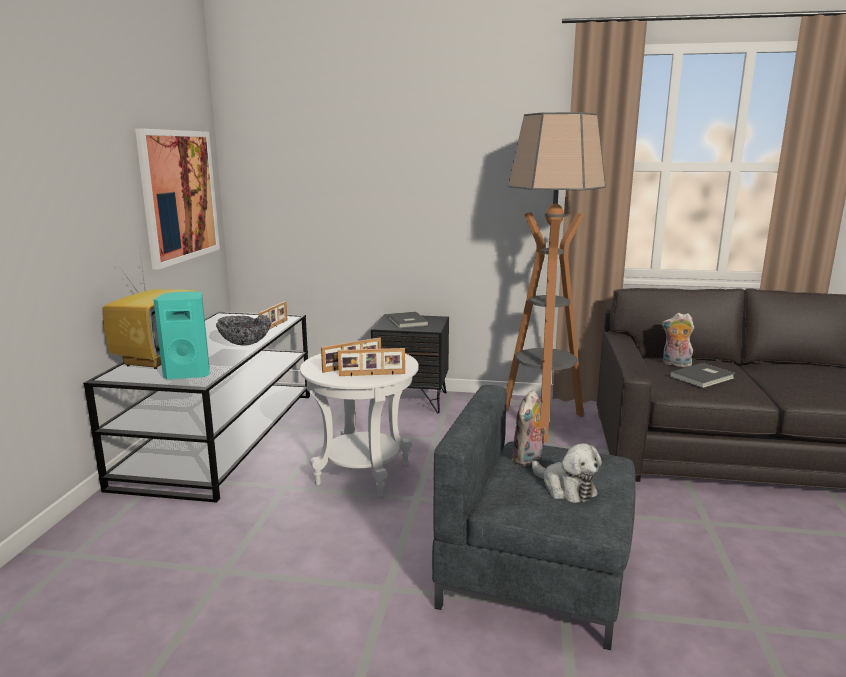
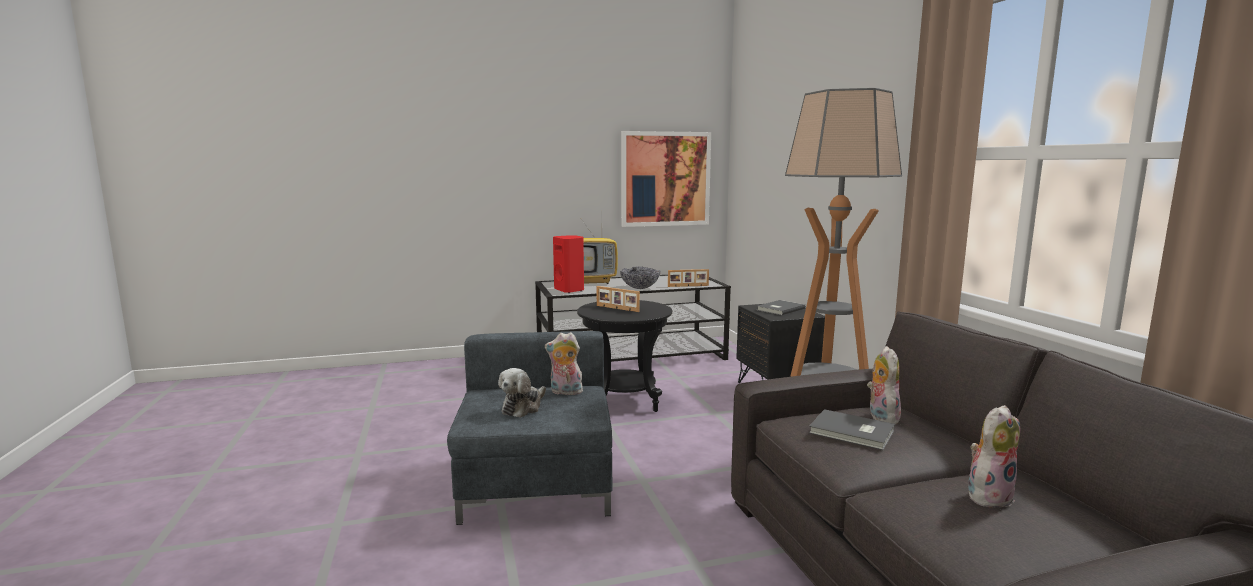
camera: 65 degrees right, 5 degrees down
(189, 373) = (570, 290): turquoise speaker -> red speaker
(363, 474) = (624, 402): white side table -> black side table
(372, 375) = (606, 314): picture frame -> none
(799, 375) = (988, 495): none -> plush toy

